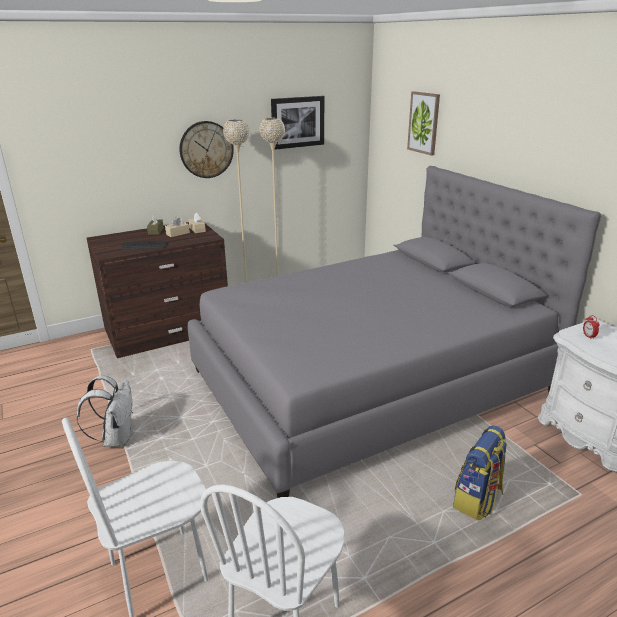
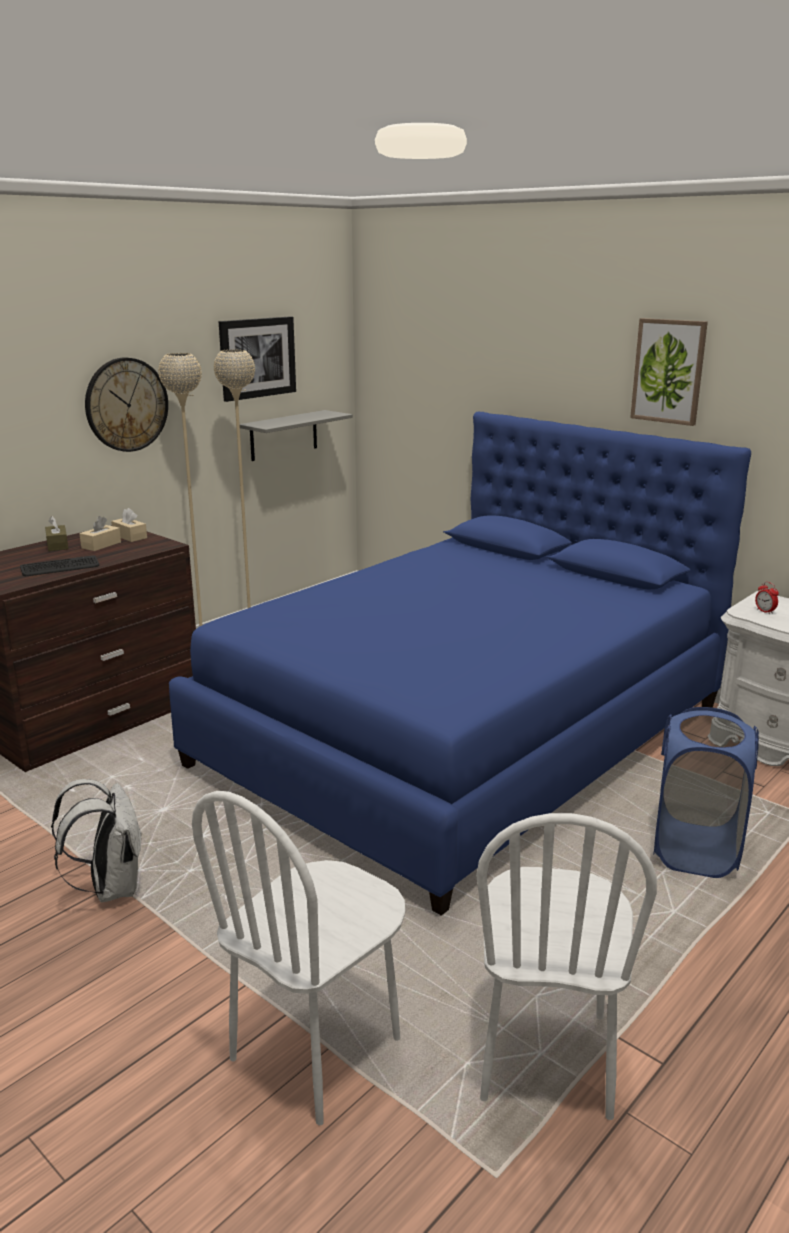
camera: 20 degrees left, 5 degrees down
(314, 171) = (284, 435): none -> grey shelf
(370, 381) = (464, 734): grey bed -> blue bed
(424, 123) = (455, 351): picture -> picture (668, 371)
(477, 500) = (695, 850): backpack -> blue laundry basket

